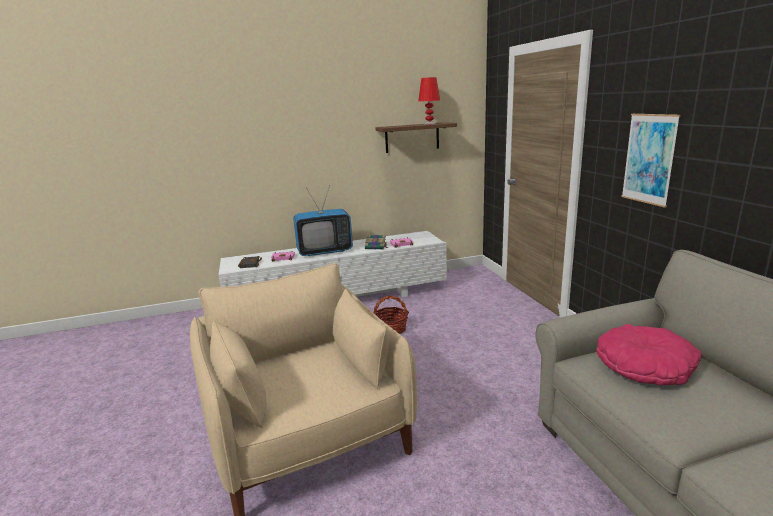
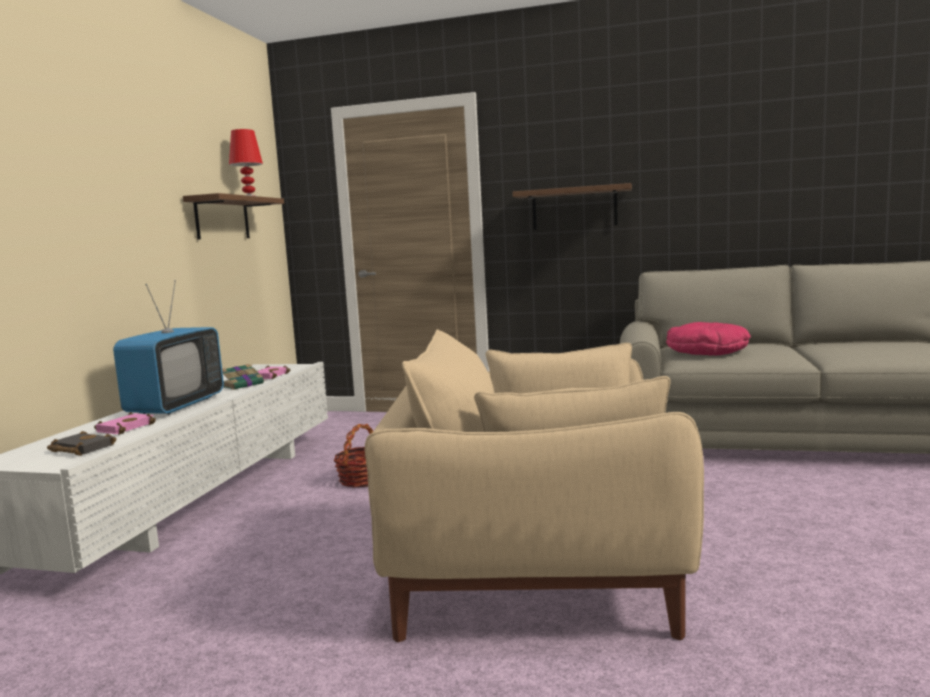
camera: 60 degrees left, 10 degrees down
(649, 159) = (574, 208): picture -> brown shelf

